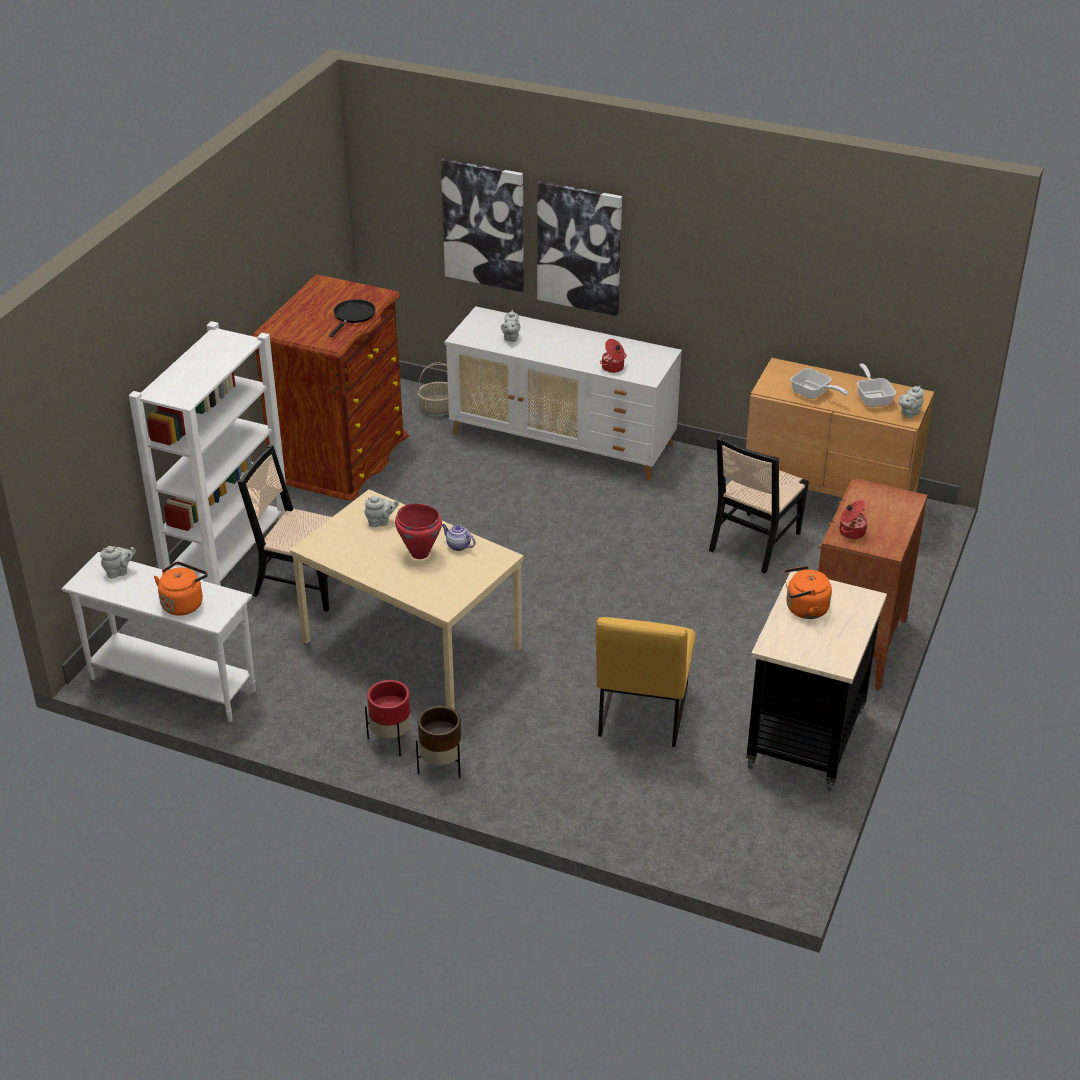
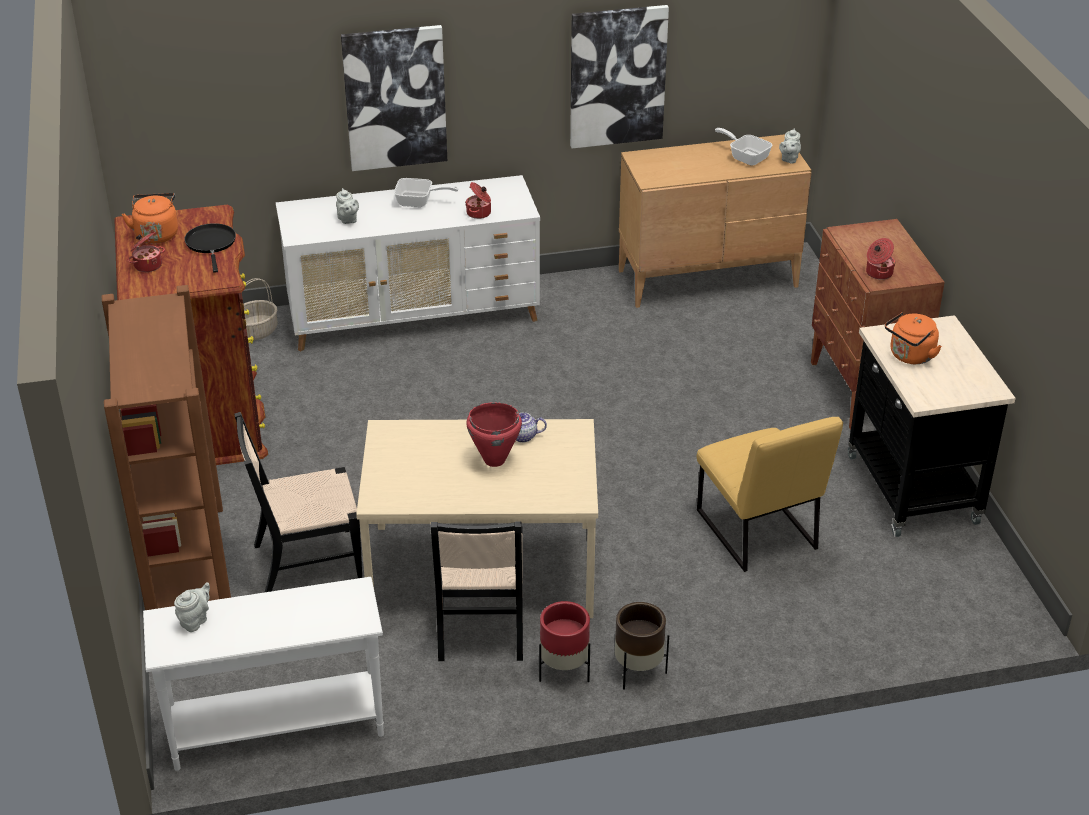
camera: 35 degrees left, 0 degrees up
(183, 603) = (308, 619): orange kettle -> orange kettle (156, 233)
(227, 553) = (187, 567): white bookcase -> brown bookcase
(296, 315) = (147, 265): none -> cooking pot
(380, 522) = (419, 447): grey teapot -> none
(484, 224) = (276, 104): picture -> picture (617, 76)
(755, 542) = (687, 339): chair -> chair (481, 624)
(813, 394) = (694, 171): frying pan -> frying pan (419, 202)

